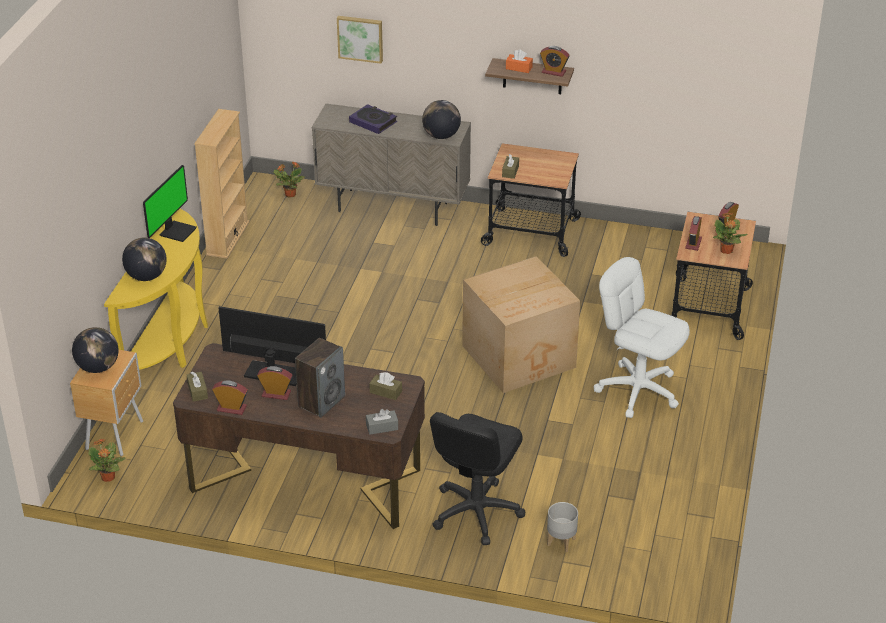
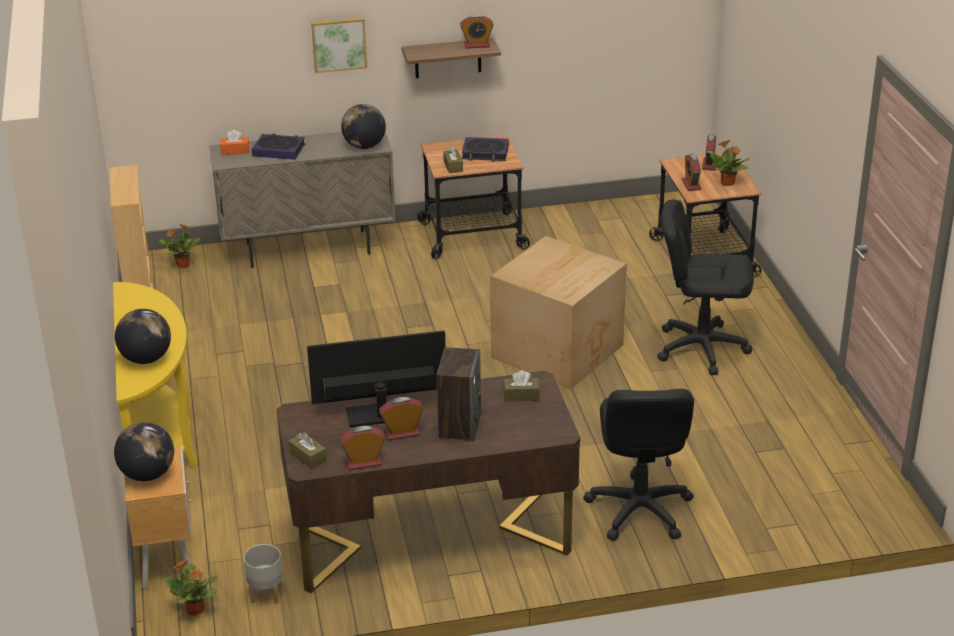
camera: 25 degrees left, 5 degrees down
(176, 231) = (143, 305): monitor -> none
(360, 38) = (244, 56): picture -> picture (339, 43)
(382, 427) = (548, 430): grey tissue box -> none
(519, 68) = (438, 49): orange tissue box -> orange tissue box (235, 151)
(546, 165) = (485, 153): none -> book
(560, 541) = (748, 510): grey planter -> grey planter (265, 594)
(638, 390) = (701, 348): white office chair -> black office chair

